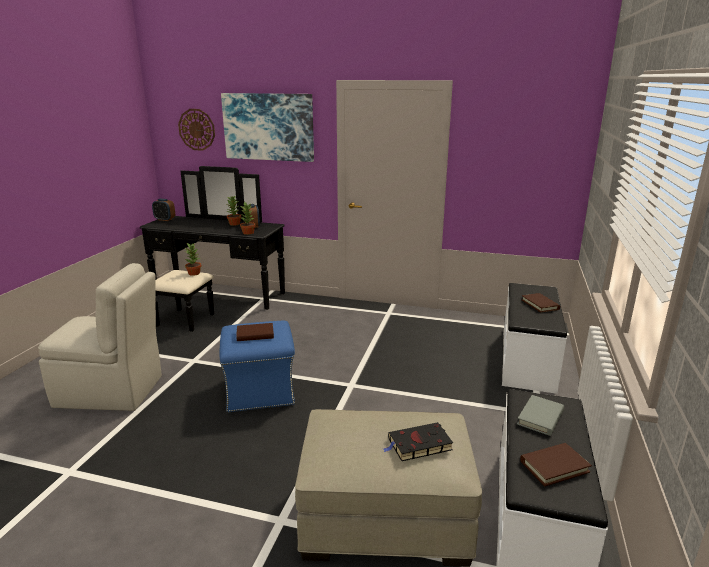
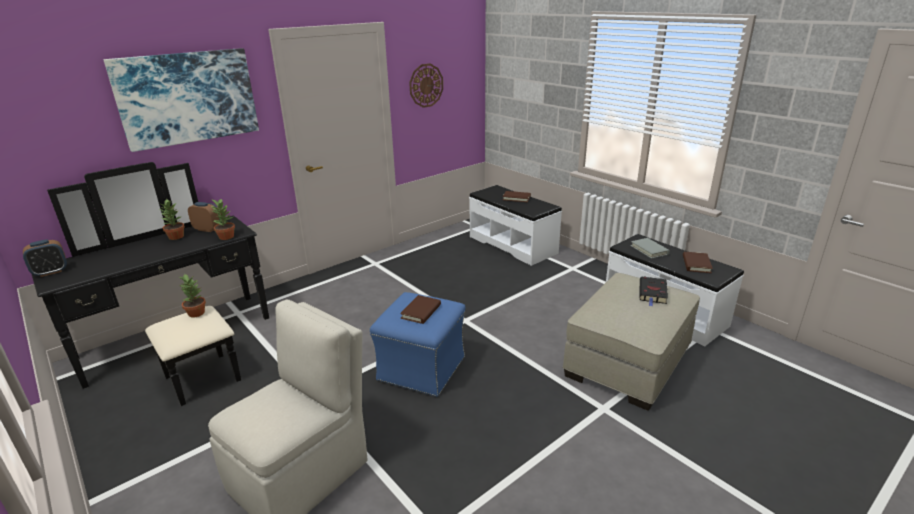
camera: 55 degrees left, 5 degrees up
(197, 129) = (62, 120): wall clock -> wall clock (426, 85)

